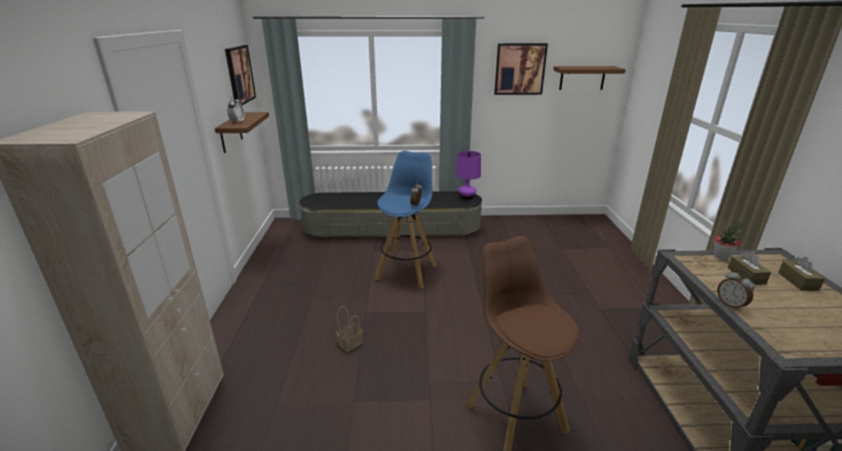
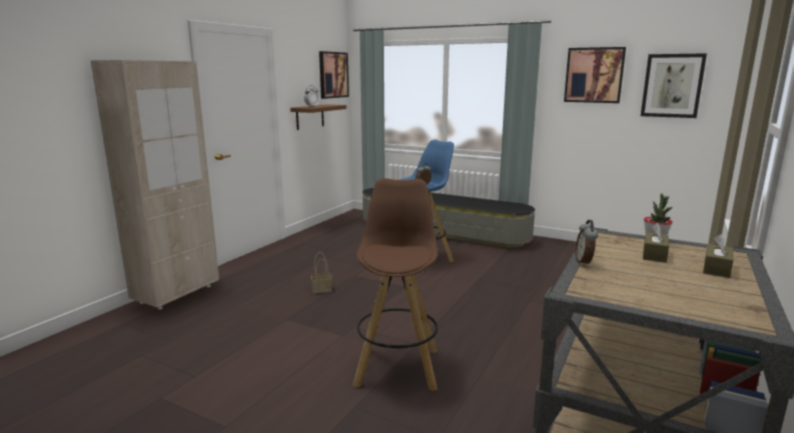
camera: 30 degrees right, 10 degrees down
(467, 196) = (520, 207): purple table lamp -> none
(582, 78) = (672, 85): brown shelf -> picture

